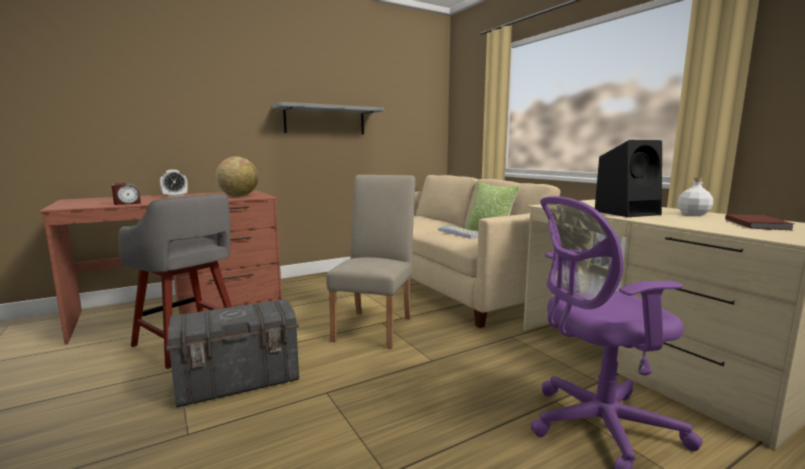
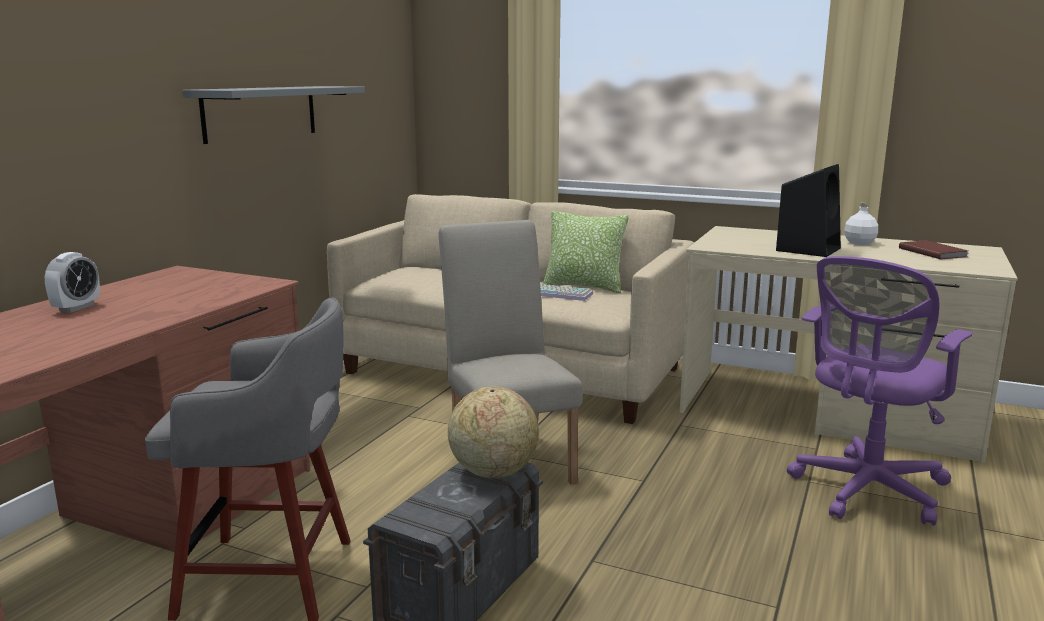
camera: 35 degrees left, 5 degrees up
(127, 203) = (72, 345): alarm clock -> none
(238, 196) = (215, 288): globe -> globe (493, 472)

